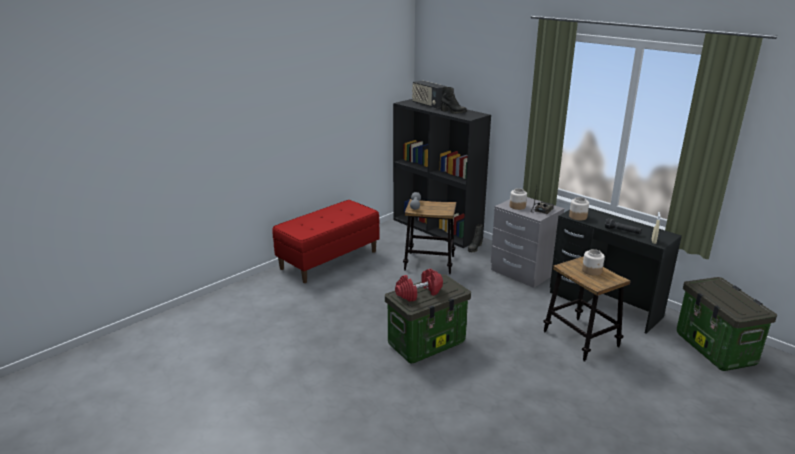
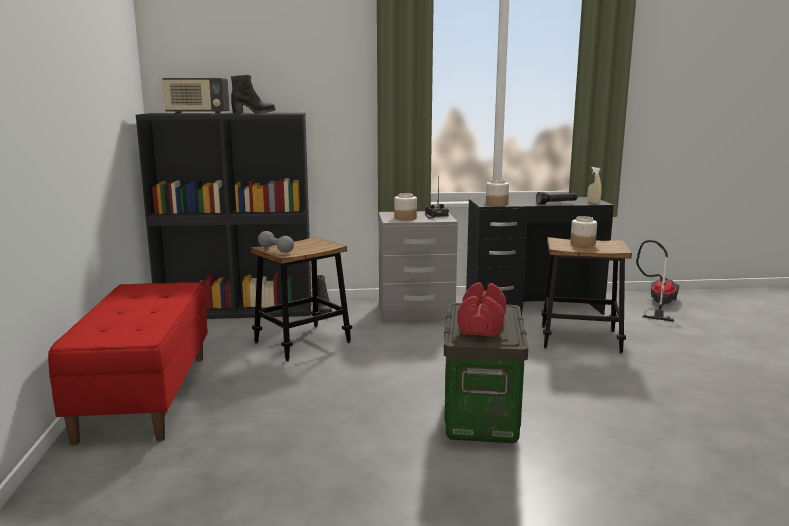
camera: 50 degrees left, 10 degrees down
(716, 349) = (658, 304): storage box -> vacuum cleaner

